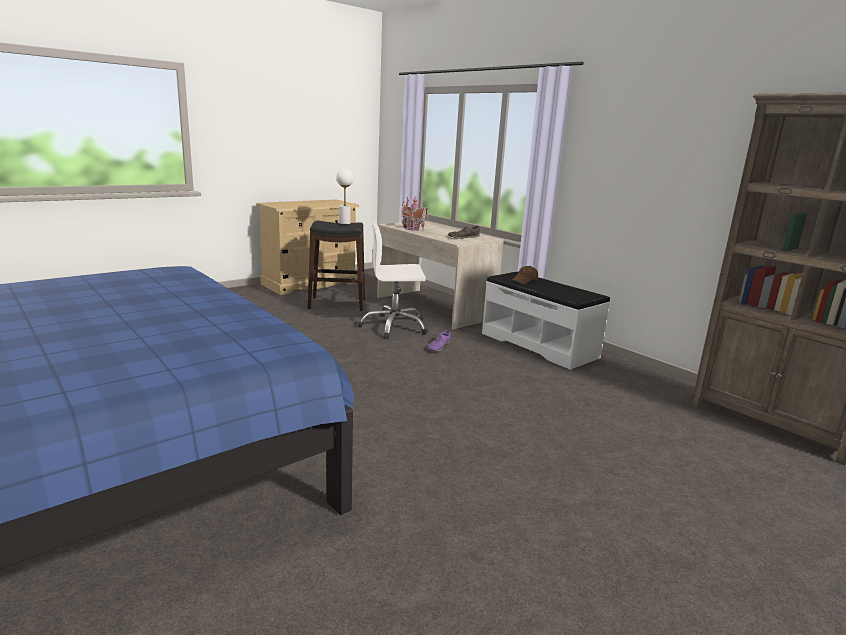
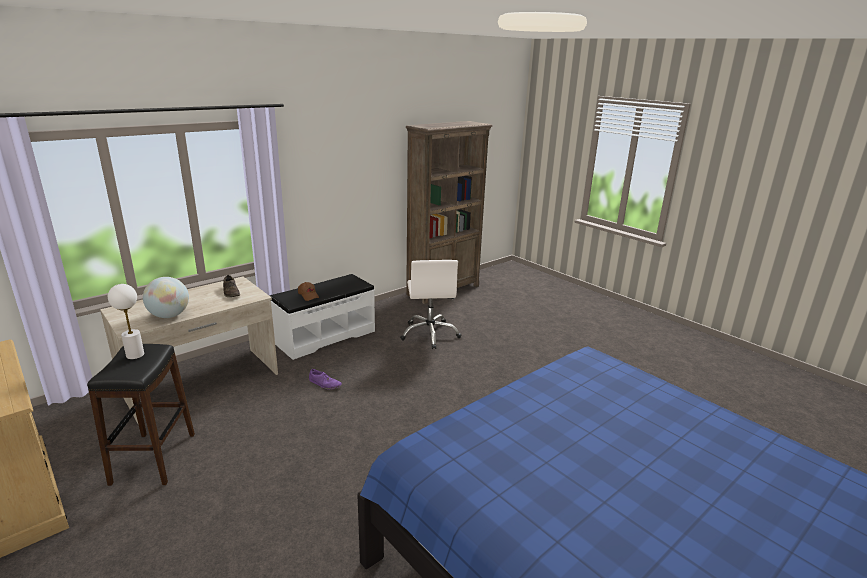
camera: 90 degrees left, 5 degrees up
(394, 327) = (262, 409): white office chair -> white office chair (430, 334)
(412, 229) = (169, 316): toy house -> globe

